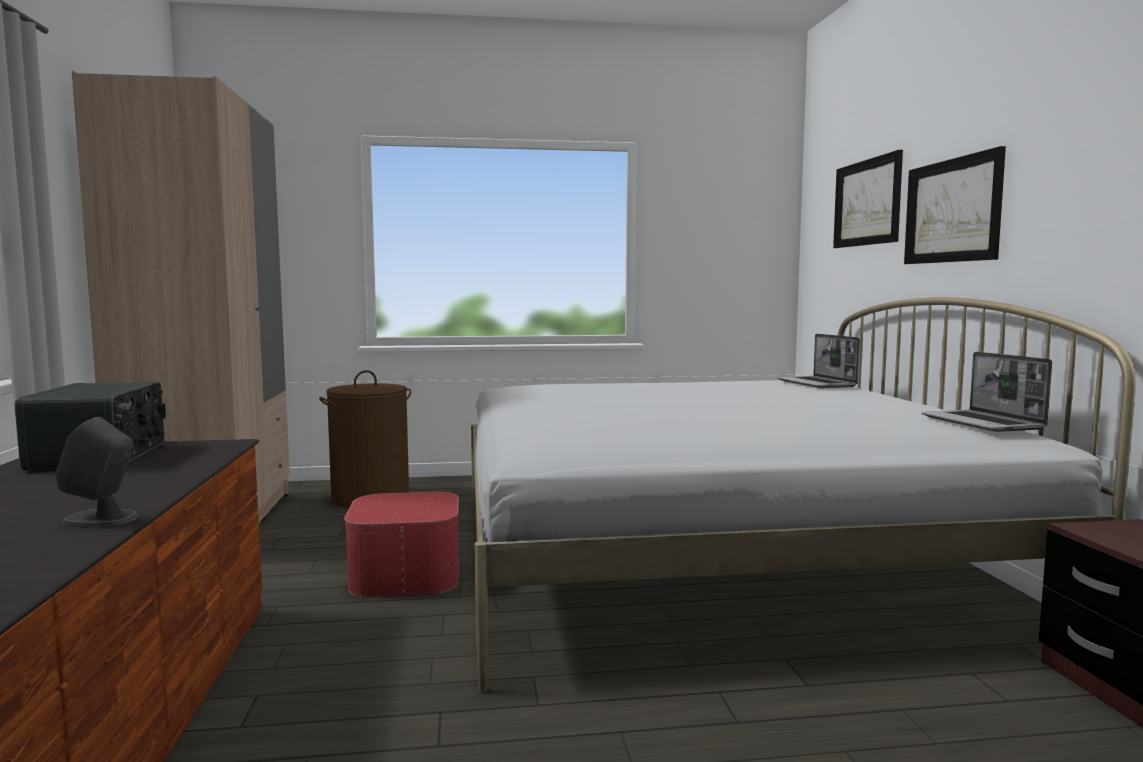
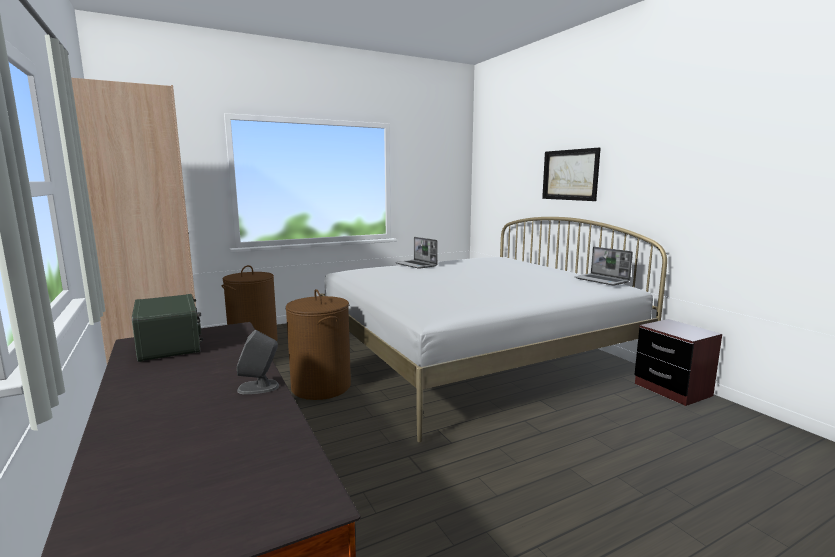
camera: 20 degrees left, 5 degrees up
(406, 575) = (321, 386): ottoman -> brown laundry basket
(817, 384) = (502, 259): laptop -> laptop (416, 265)
(867, 203) = (517, 164): picture -> none

